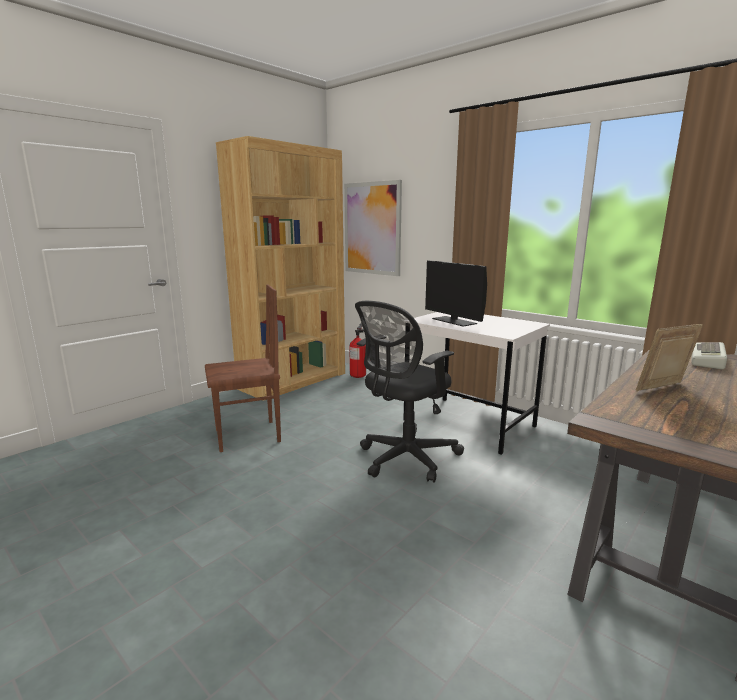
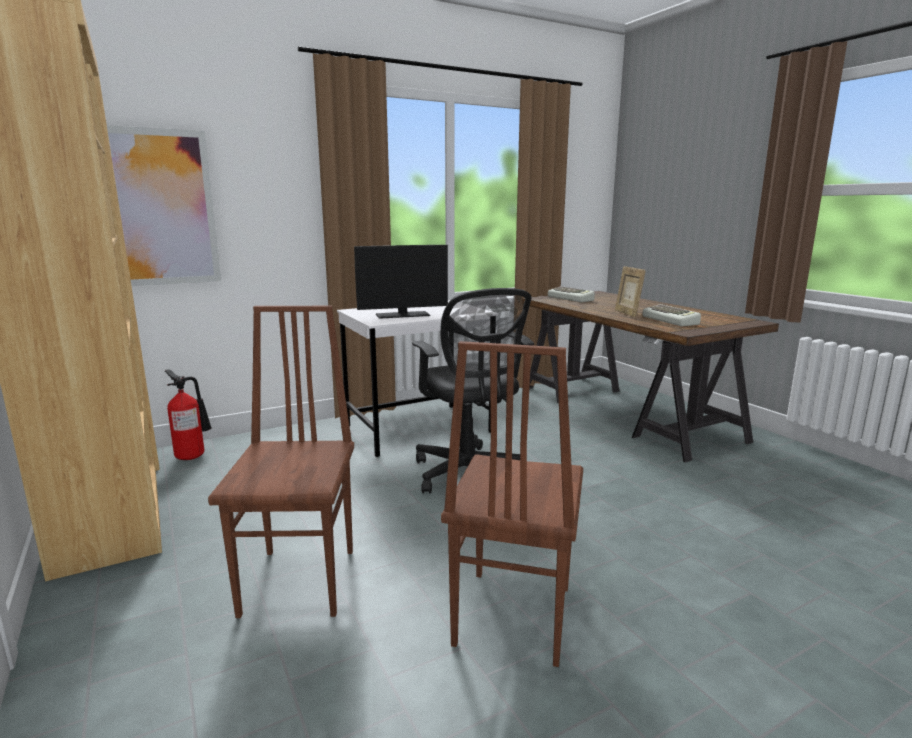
camera: 70 degrees left, 0 degrees up
(226, 505) = (510, 615): none -> brown chair
(671, 412) = (671, 320): none -> keyboard

